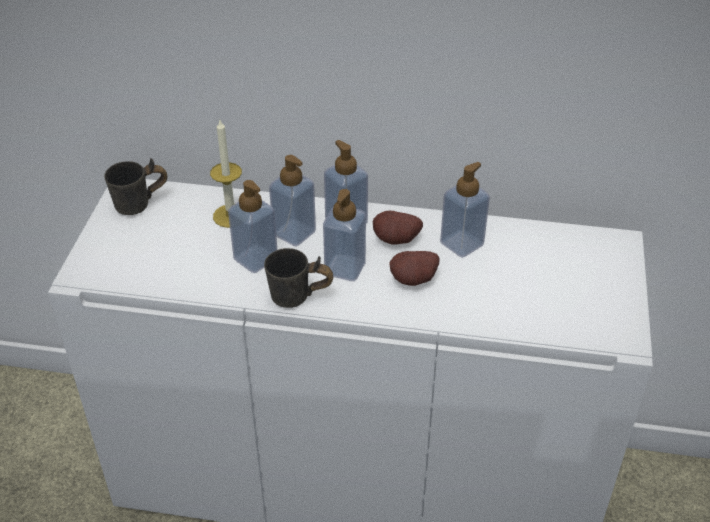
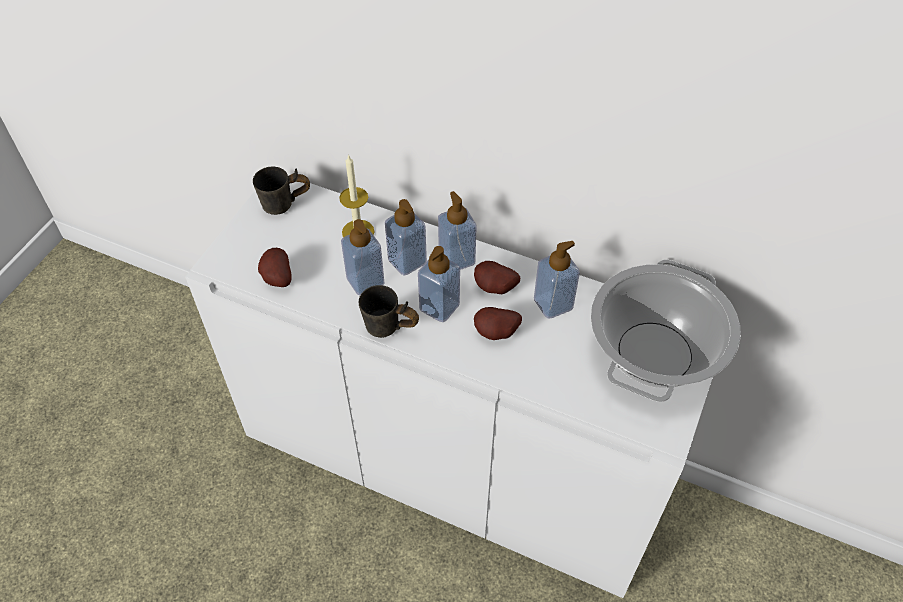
camera: 15 degrees right, 10 degrees up
(155, 274) = (276, 278): none -> potato
(581, 269) = (654, 354): none -> cooking pot

